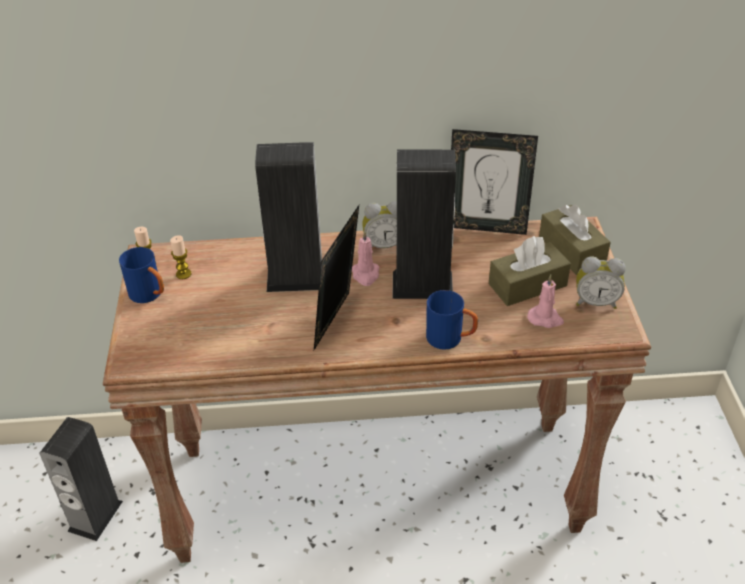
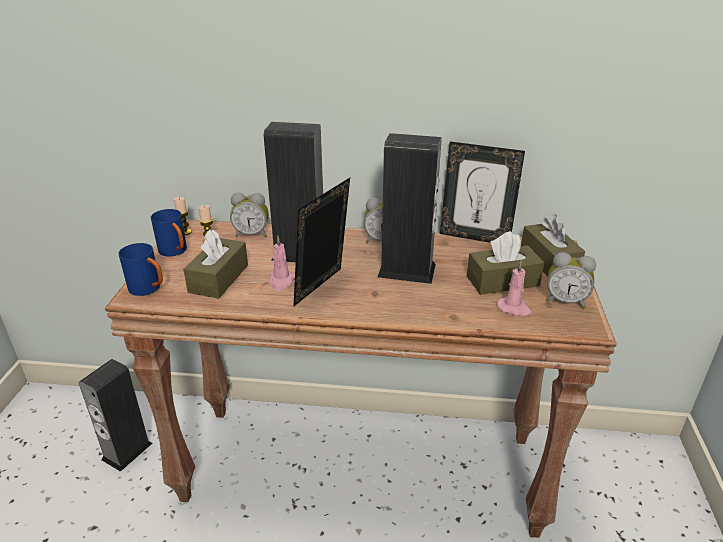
camera: 10 degrees right, 10 degrees down
(216, 325) = (219, 278): none -> brown tissue box
(230, 257) = (252, 234): none -> alarm clock
(365, 275) = (359, 258): pink candle -> pink candle (281, 281)
(451, 339) = (420, 313): blue mug -> blue mug (149, 289)

